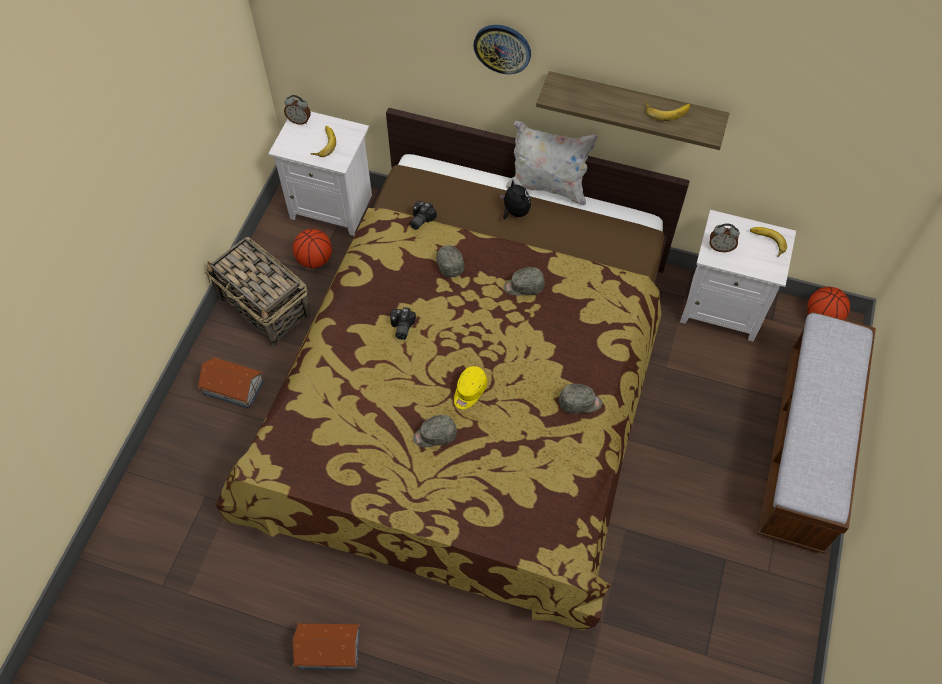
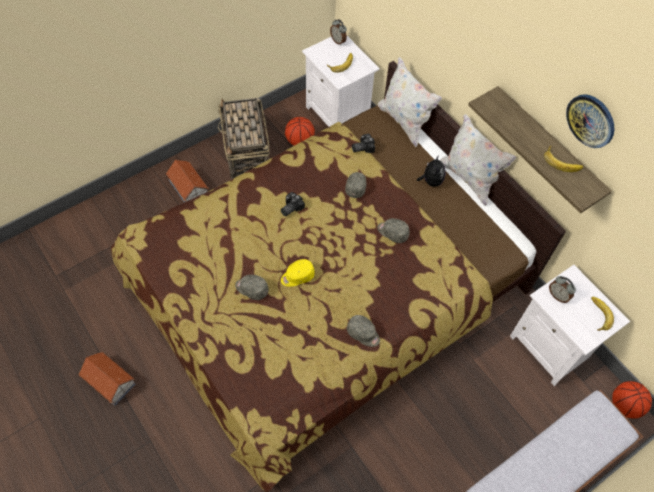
camera: 35 degrees right, 0 degrees up
(437, 168) = (404, 122): none -> white pillow
(502, 48) = (473, 51): wall clock -> wall clock (591, 120)

